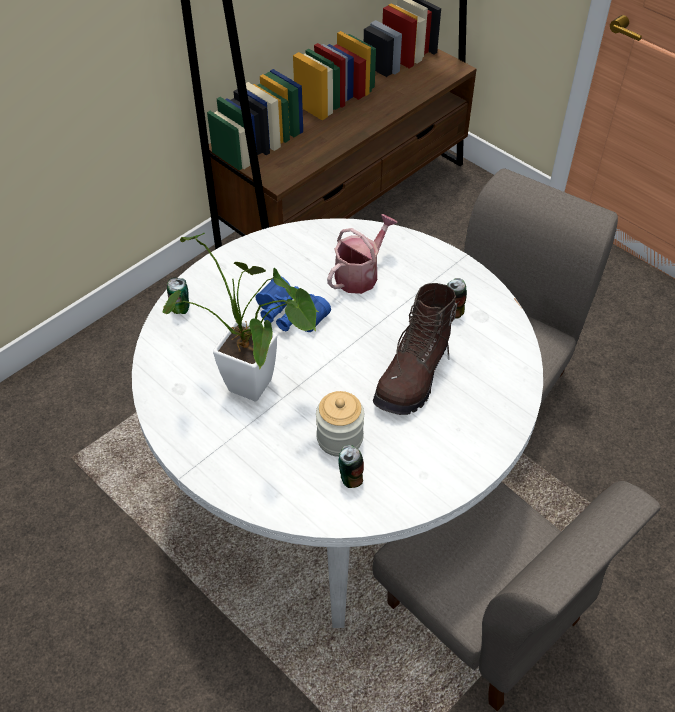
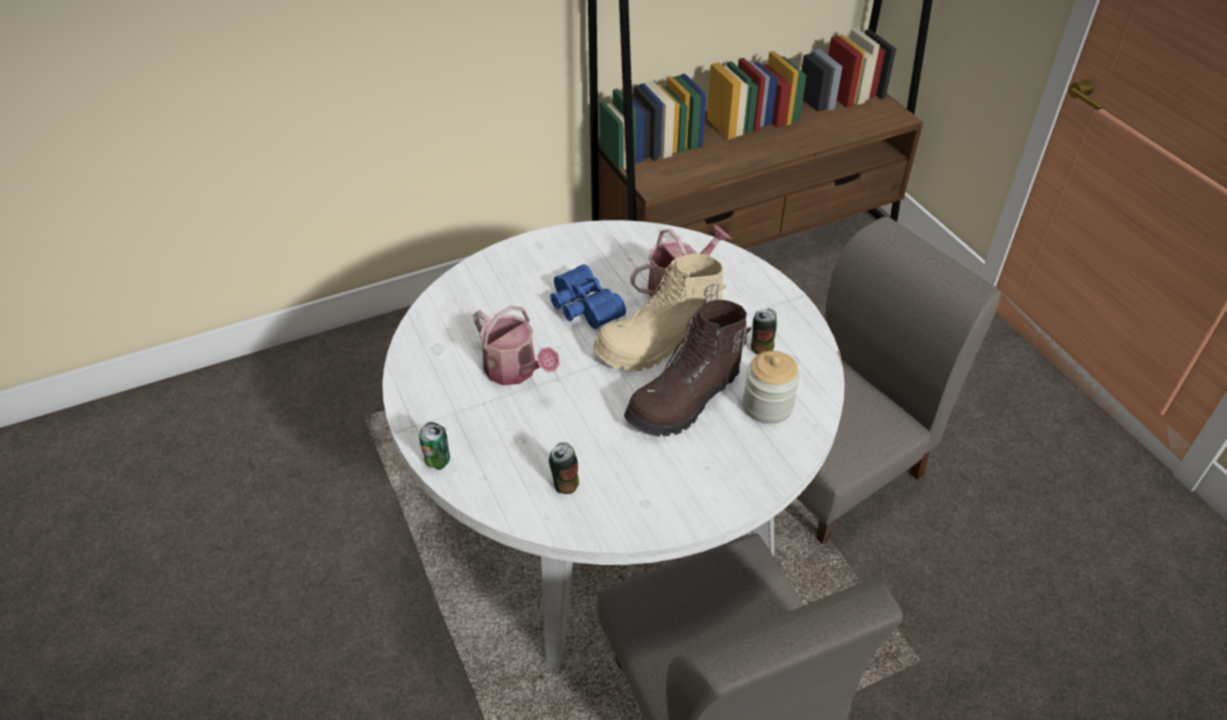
camera: 20 degrees right, 5 degrees down
(180, 309) = (477, 275): can -> can (437, 462)
(259, 390) = (515, 371): potted plant -> watering can
(340, 438) = (574, 441): jar -> jar (767, 405)
(368, 331) = (658, 344): none -> beige boot

